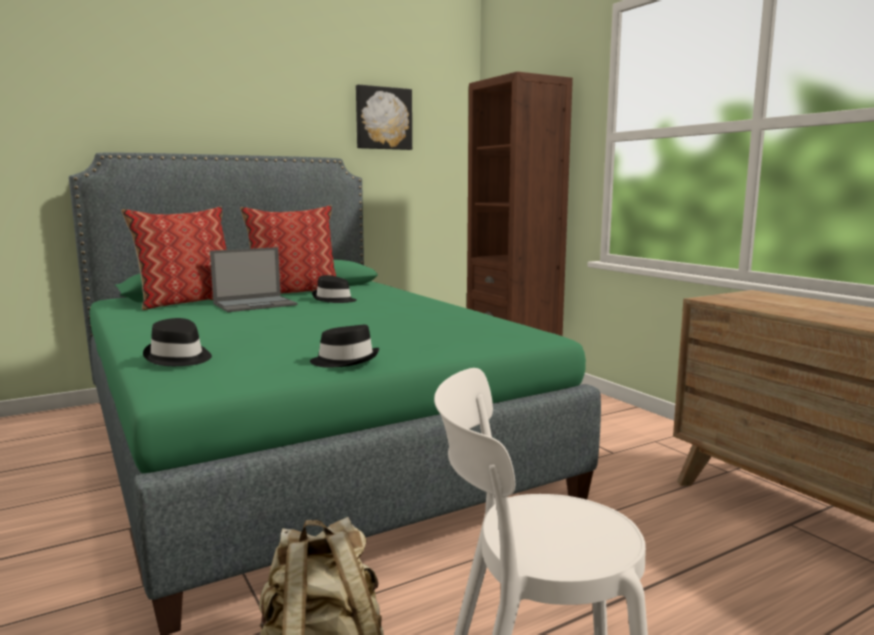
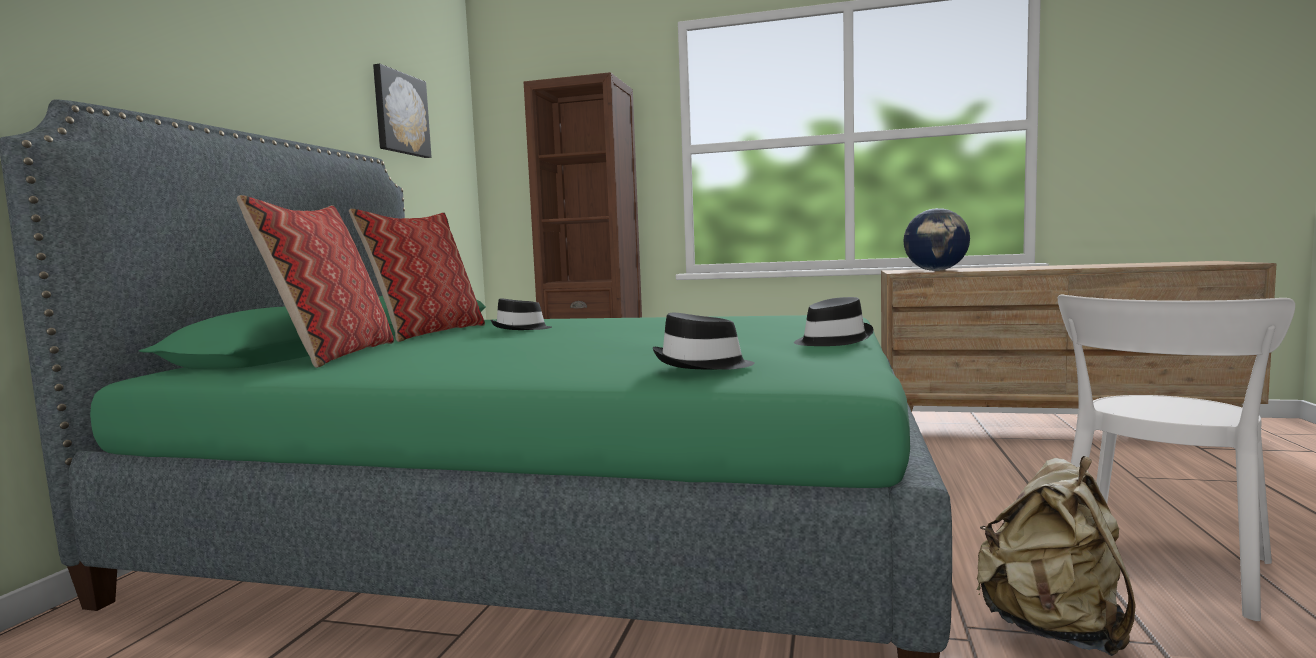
camera: 45 degrees left, 5 degrees down
(256, 304) = (455, 342): laptop -> none
(758, 303) = (936, 270): none -> globe

